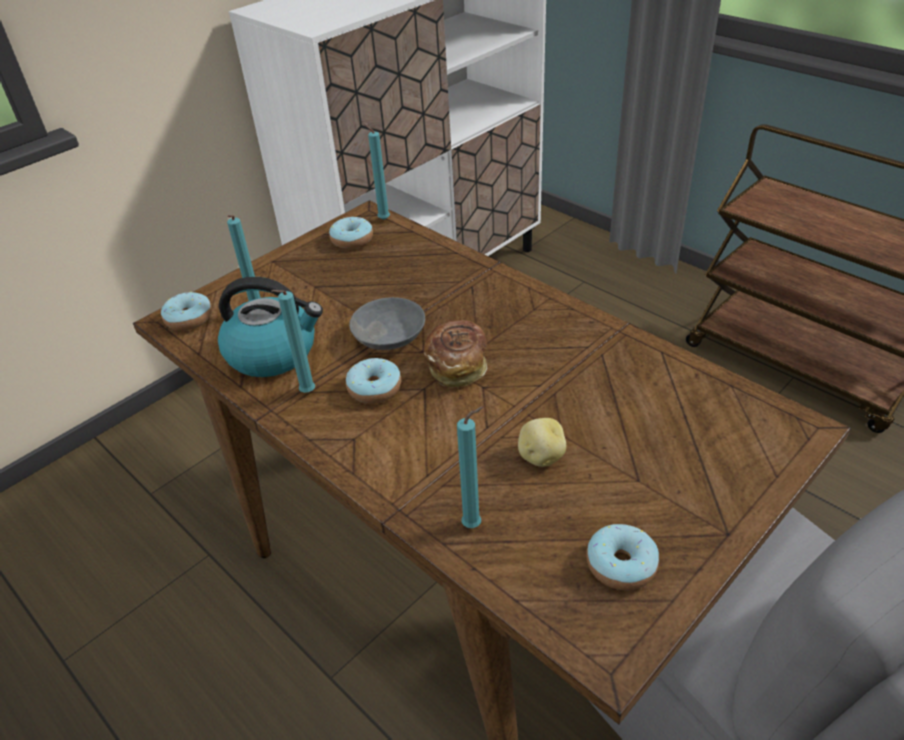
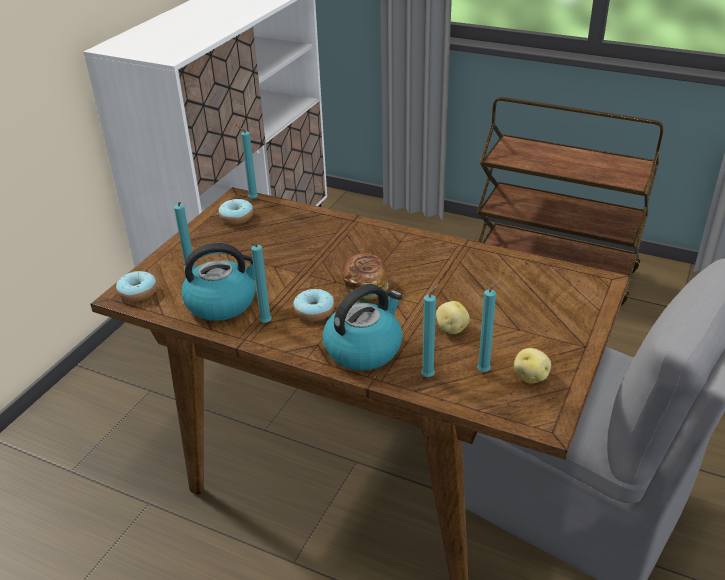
camera: 20 degrees left, 5 degrees down
(388, 335) = (304, 276): grey bowl -> none
(408, 459) = (364, 348): none -> kettle
(558, 537) = (485, 371): none -> turquoise candle
(621, 565) = (531, 376): donut -> potato

